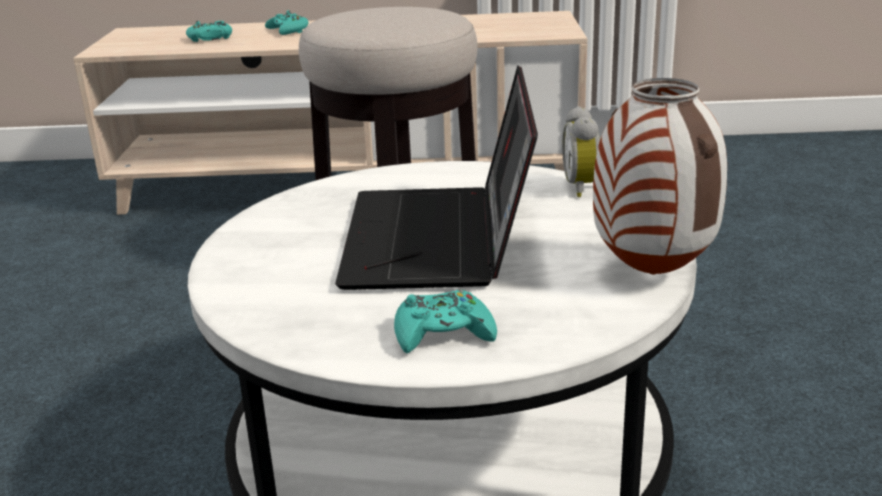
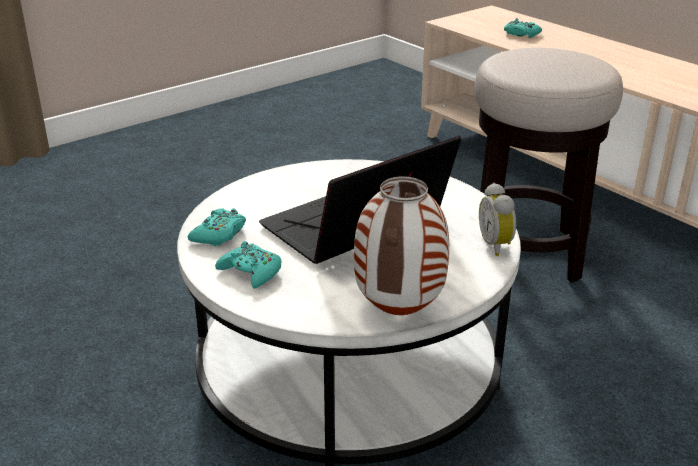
camera: 50 degrees right, 5 degrees up
(288, 31) = (579, 45): turquoise game controller -> turquoise game controller (219, 234)
(583, 187) = (497, 245): alarm clock -> alarm clock turned 60 degrees counterclockwise

